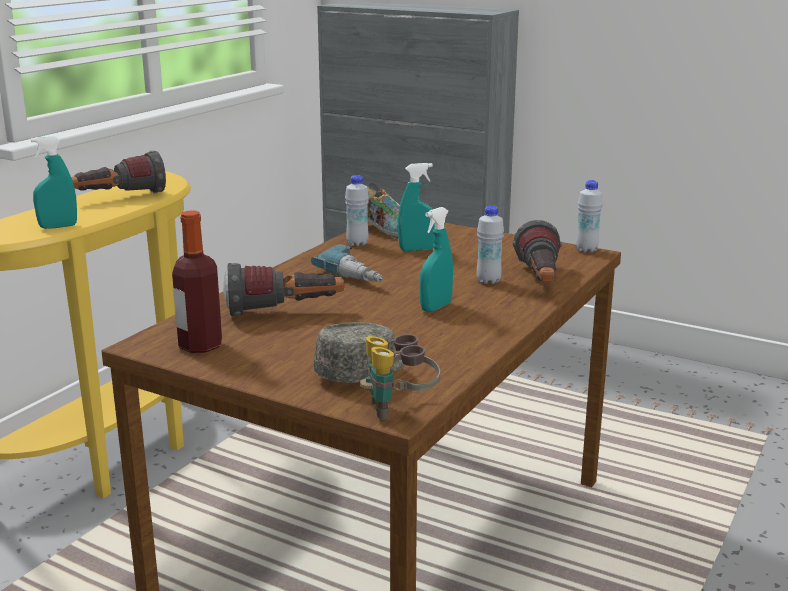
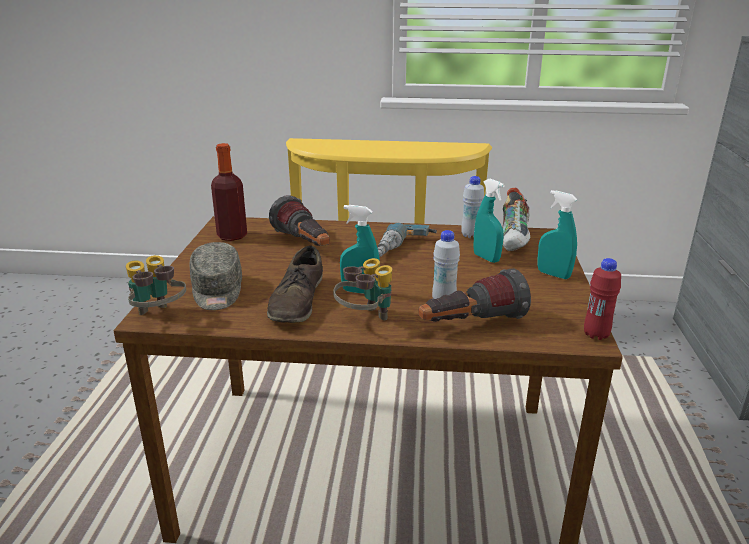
camera: 65 degrees right, 5 degrees up
(58, 226) = (341, 151): turquoise spray bottle -> turquoise spray bottle (553, 274)
(119, 198) = (412, 149): flashlight -> none
(363, 371) = (217, 291): grey cap -> grey cap turned 60 degrees clockwise
(430, 336) = (297, 301): none -> brown shoe
(495, 315) = (365, 319): none -> binoculars
(586, 250) = (596, 334): white bottle -> red bottle

